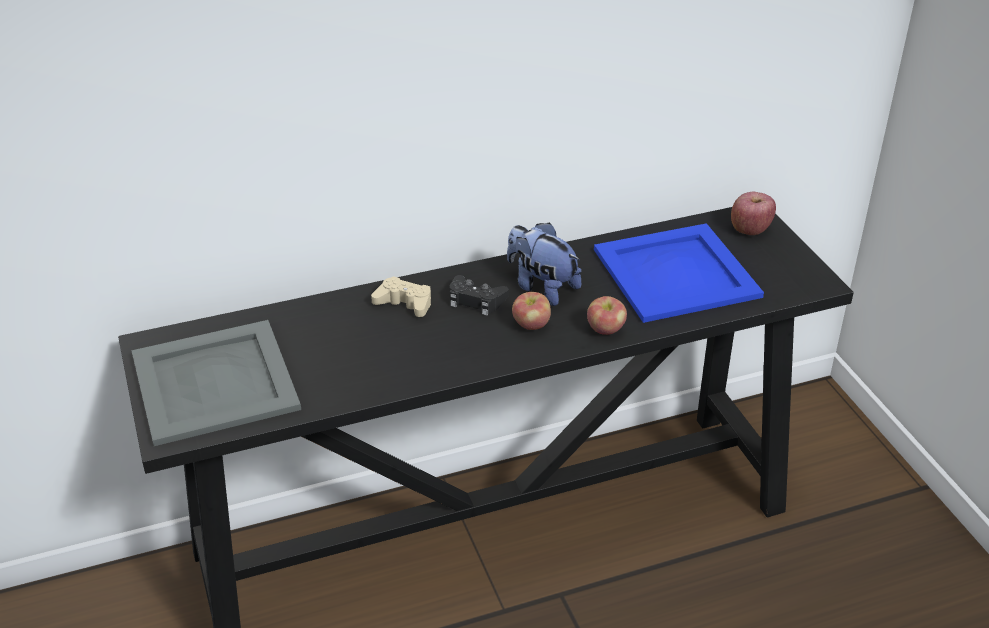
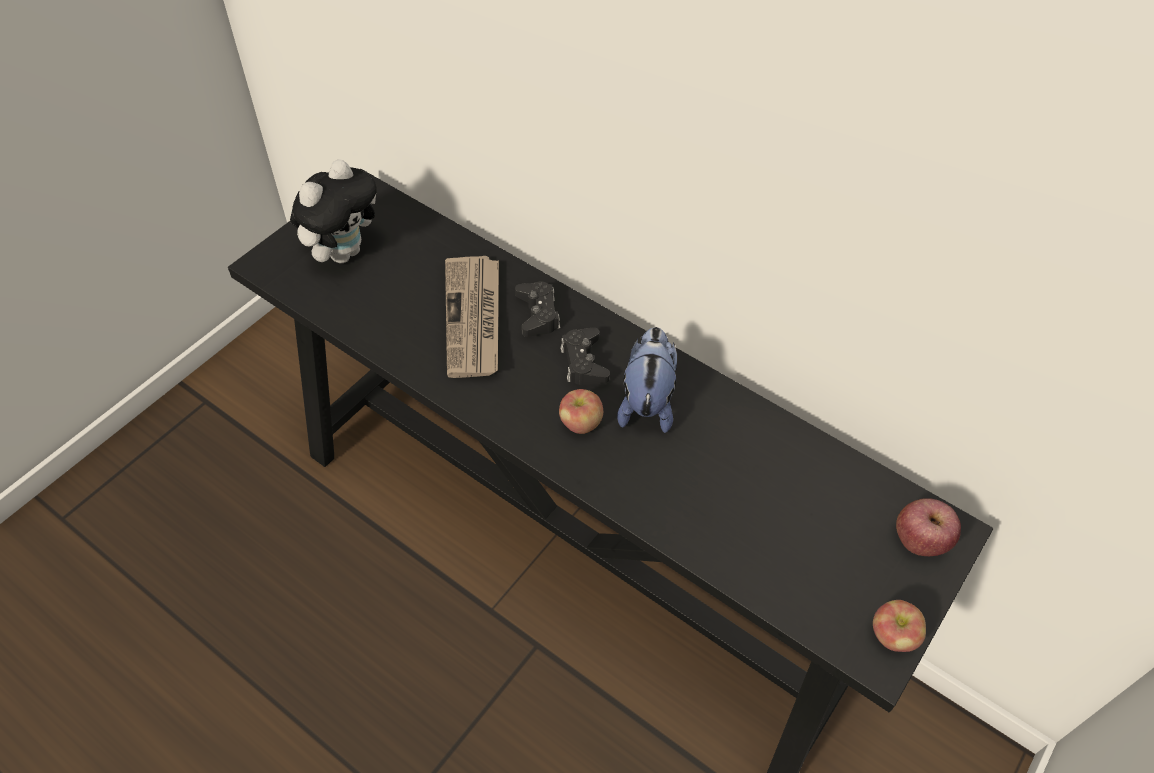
camera: 55 degrees right, 15 degrees up
(213, 381) = (343, 252): grey tray -> plush toy
(374, 337) = (474, 319): none -> newspaper
(404, 303) = (537, 314): beige game controller -> black game controller
(605, 330) = (621, 487): apple -> apple (892, 636)
(676, 272) = (772, 505): blue tray -> none

